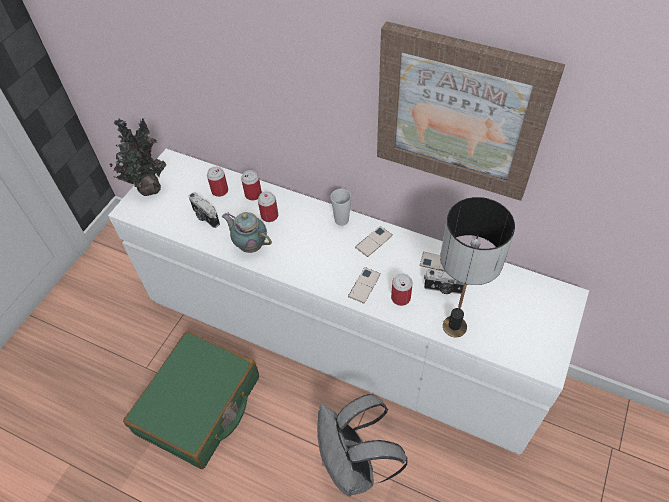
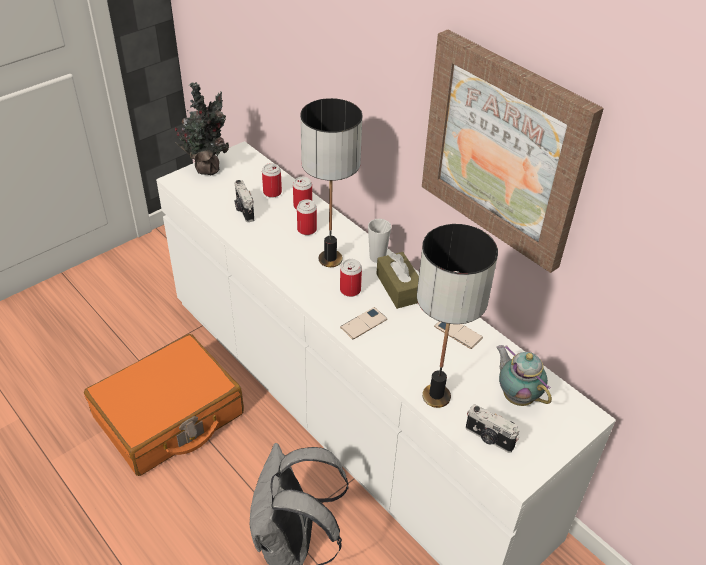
camera: 20 degrees right, 10 degrees down
(199, 406) = (169, 416): green suitcase -> orange suitcase
(250, 245) = (271, 248): teapot -> teapot (516, 395)
(304, 237) = (329, 259): none -> table lamp
(373, 241) = (399, 288): phone -> brown tissue box
(400, 298) = (395, 348): can -> can (350, 290)
(444, 289) = (447, 357): camera -> camera (488, 438)

